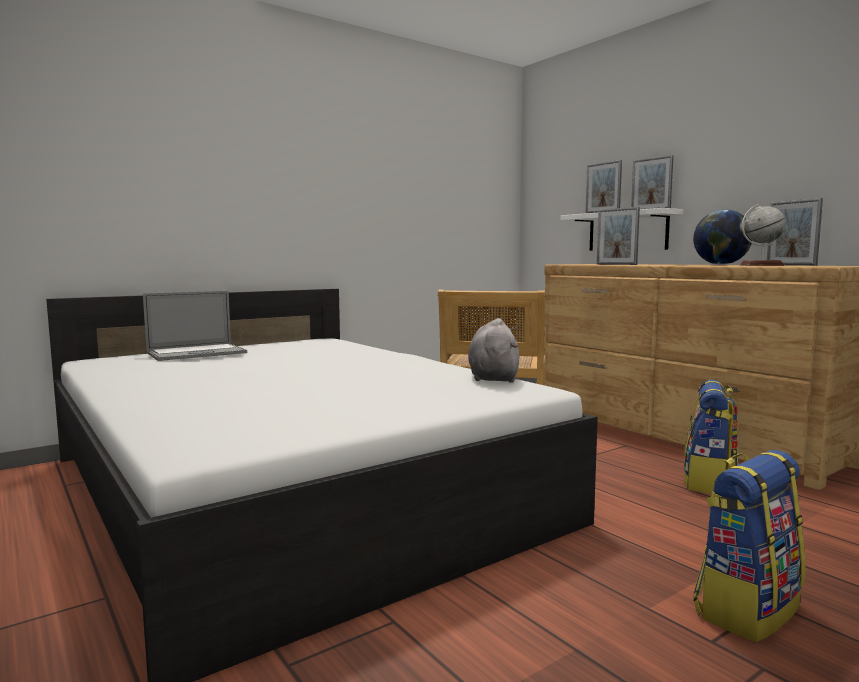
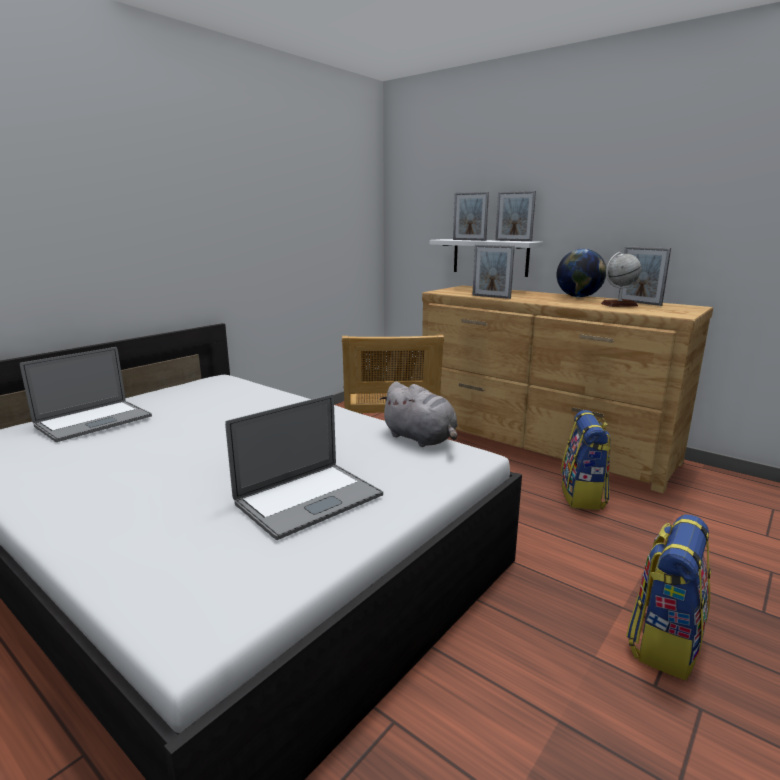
camera: 15 degrees left, 10 degrees up
(348, 399) = (309, 499): none -> laptop
(493, 377) = (421, 439): grey plush toy -> grey plush toy turned 150 degrees clockwise

